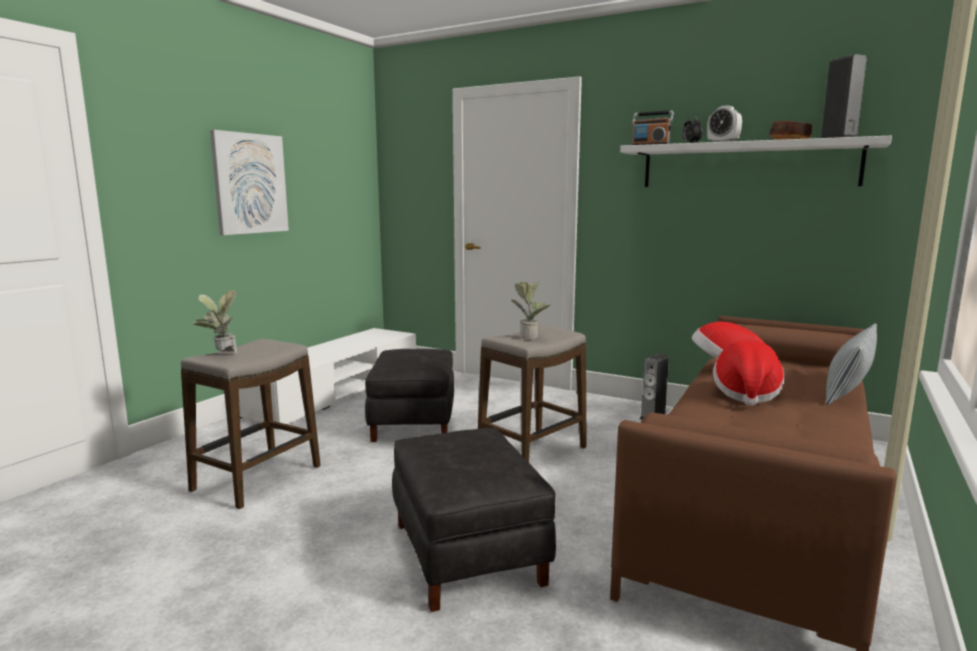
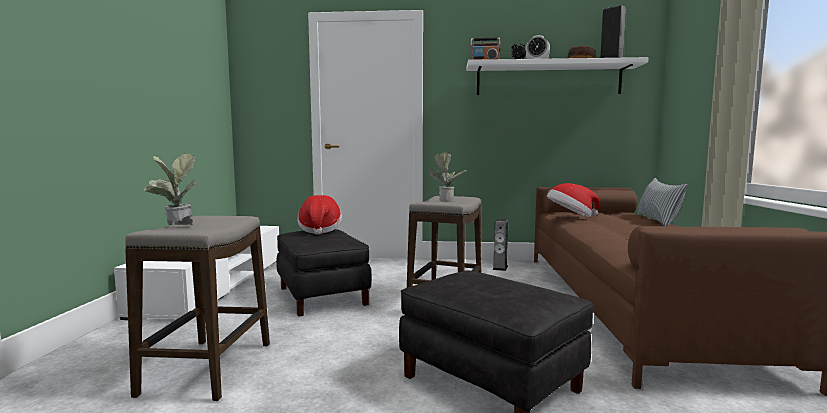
camera: 25 degrees left, 5 degrees down
(250, 183) = (130, 69): picture -> none
(746, 394) = (613, 227): hat -> hat (319, 230)

